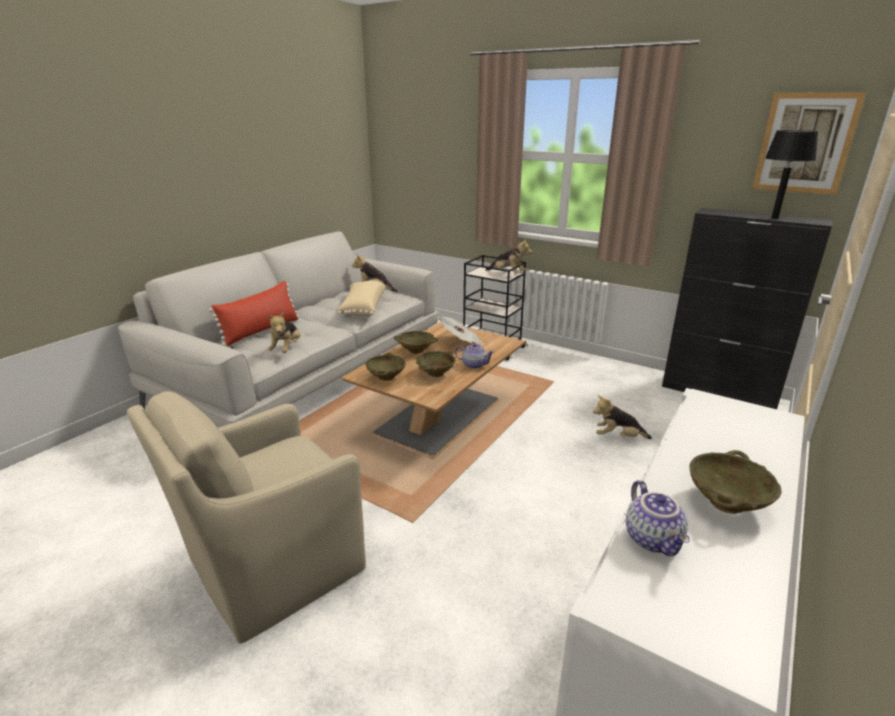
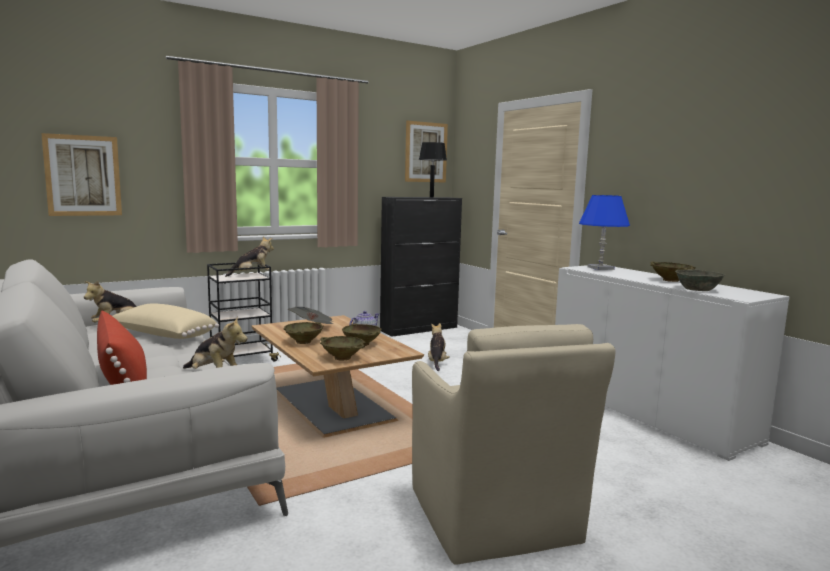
camera: 65 degrees left, 15 degrees down
(419, 166) = (83, 175): none -> picture
(618, 437) = (437, 363): plush toy -> plush toy turned 150 degrees clockwise
(654, 539) = (697, 289): teapot -> grey bowl
(745, 420) = (600, 268): none -> blue table lamp

